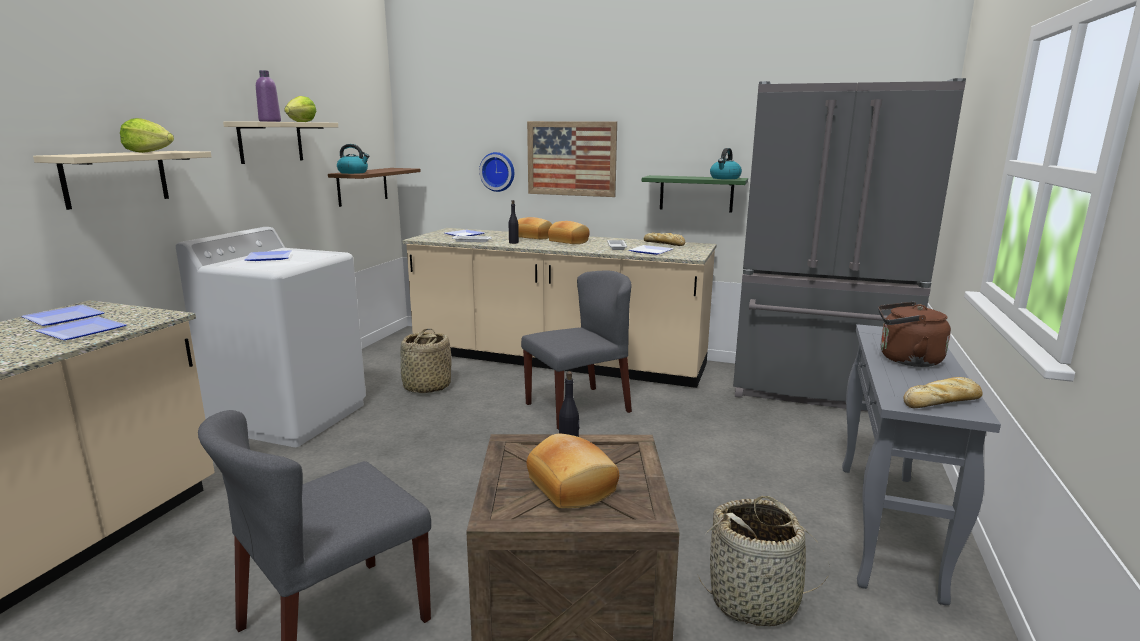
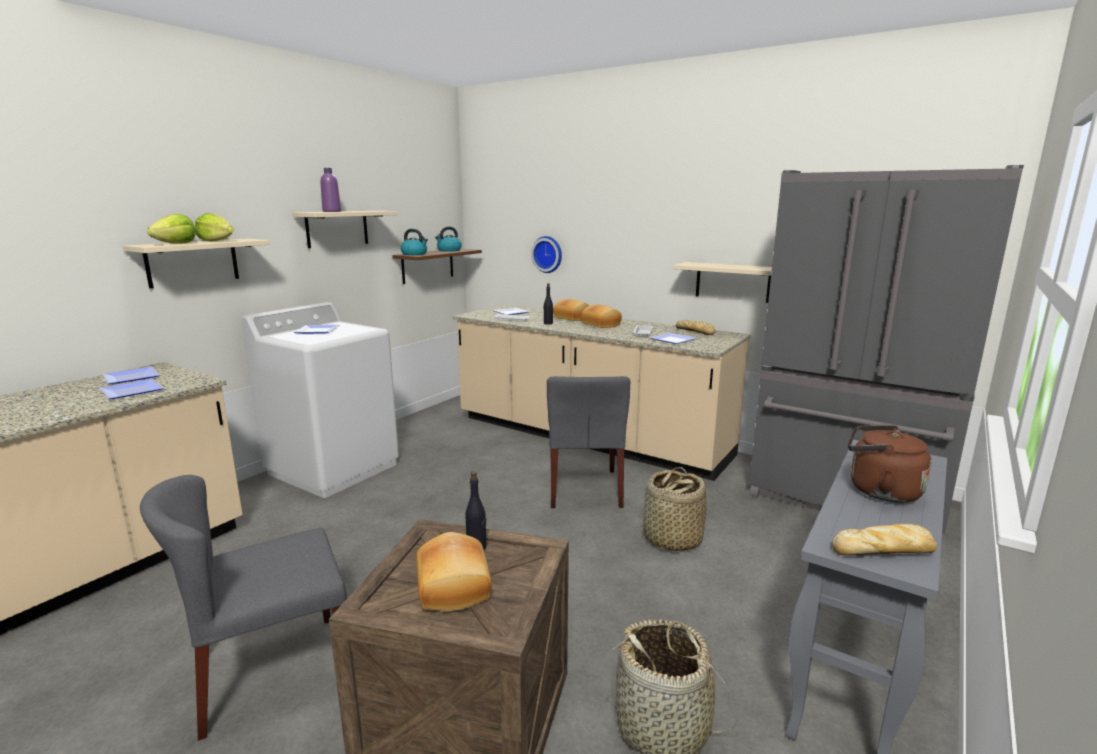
camera: 15 degrees right, 0 degrees up
(301, 122) = (364, 210): lettuce -> lettuce (176, 243)
(426, 387) = (457, 452): basket -> basket (671, 539)
(571, 158) = (613, 243): picture -> none
(578, 407) = (584, 488): grey chair -> grey chair turned 105 degrees clockwise
(696, 193) = (732, 282): green shelf -> beige shelf
(725, 178) = (759, 268): kettle -> kettle (449, 250)

